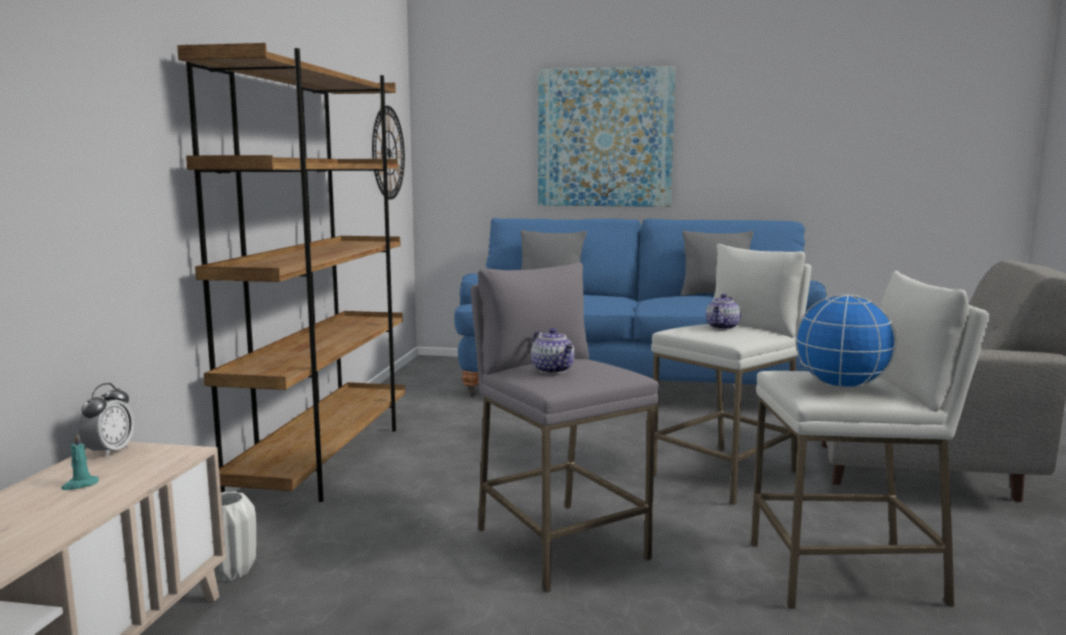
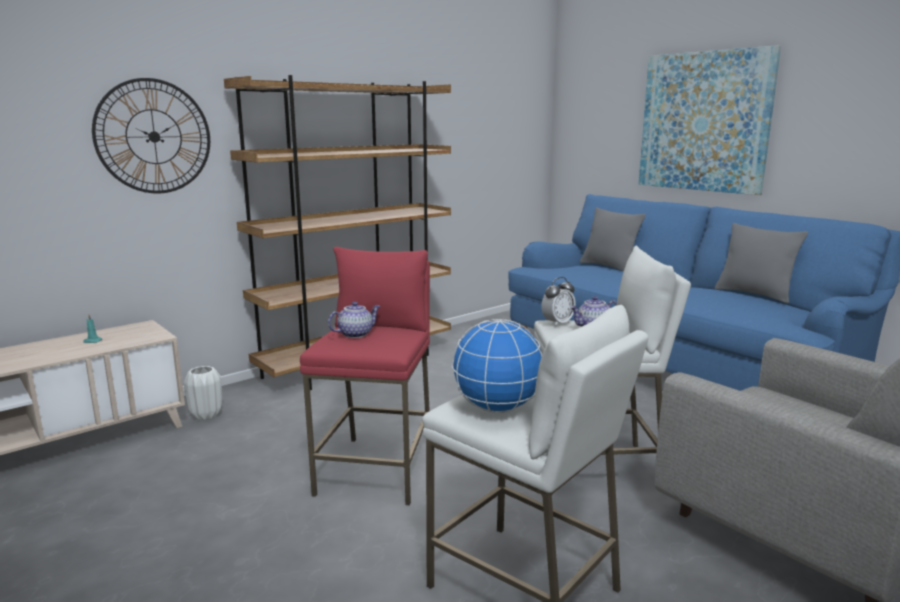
camera: 40 degrees right, 5 degrees up
(109, 452) = (138, 327): alarm clock -> alarm clock (557, 323)
(388, 153) = (510, 135): wall clock -> wall clock (154, 136)
(553, 370) = (355, 334): teapot -> teapot turned 135 degrees counterclockwise
(559, 544) = (377, 469): grey stool -> red stool

